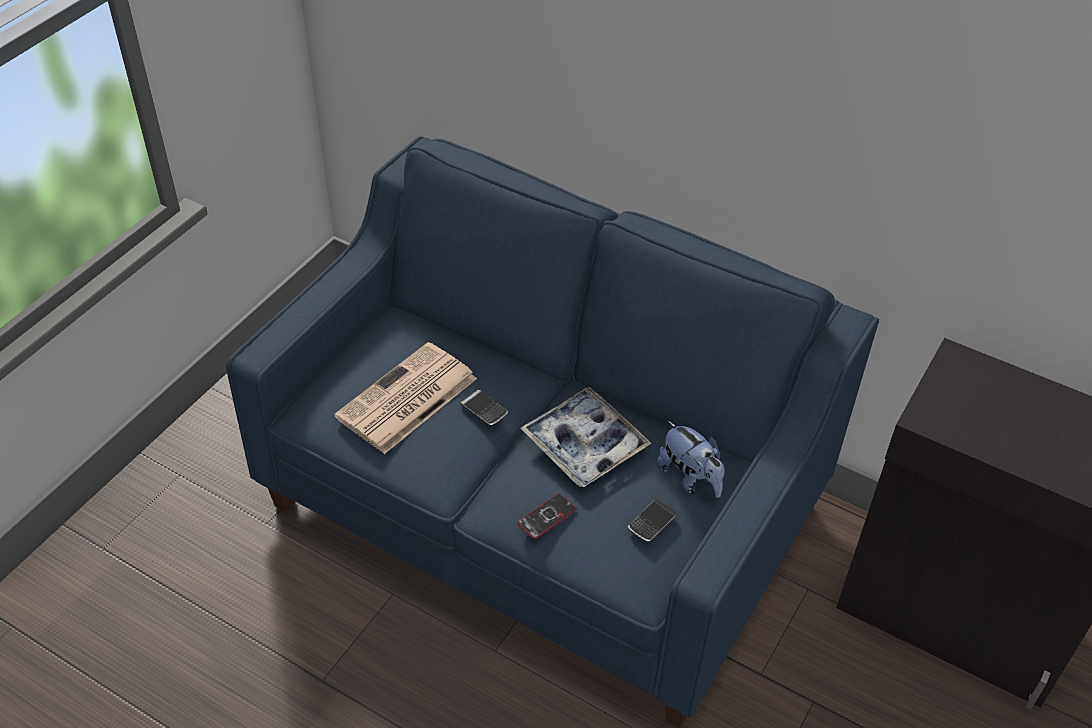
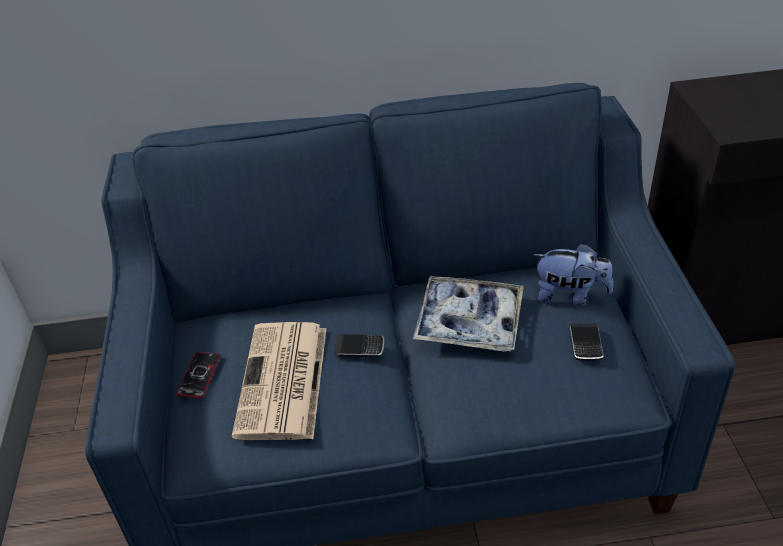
camera: 35 degrees left, 5 degrees down
(546, 516) = (505, 394): phone -> phone (199, 375)

